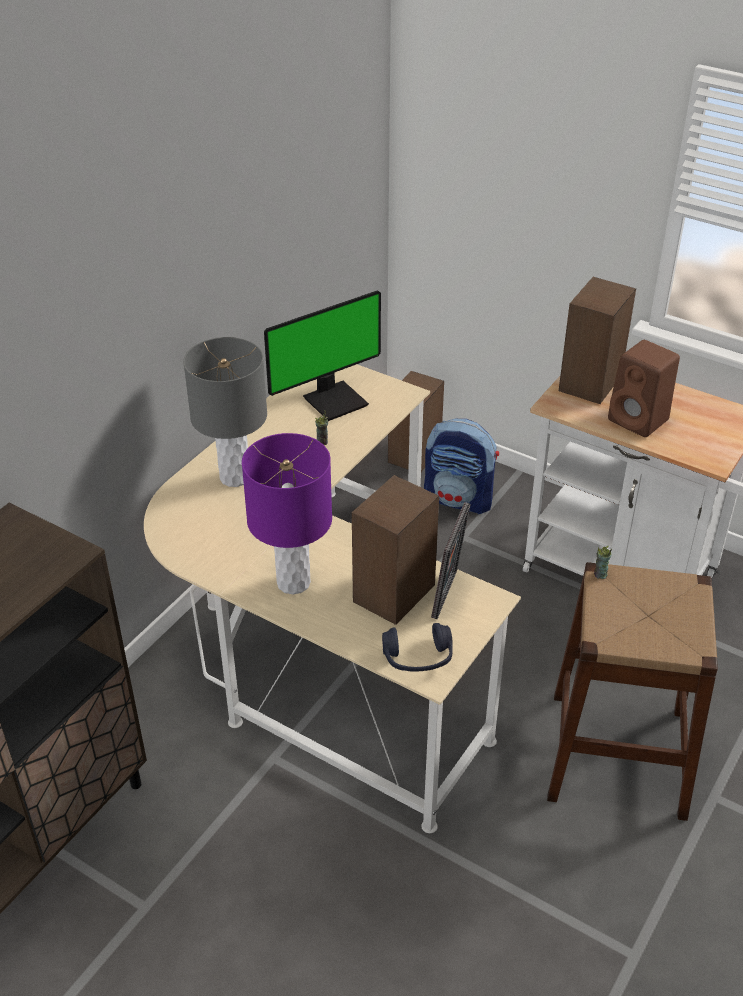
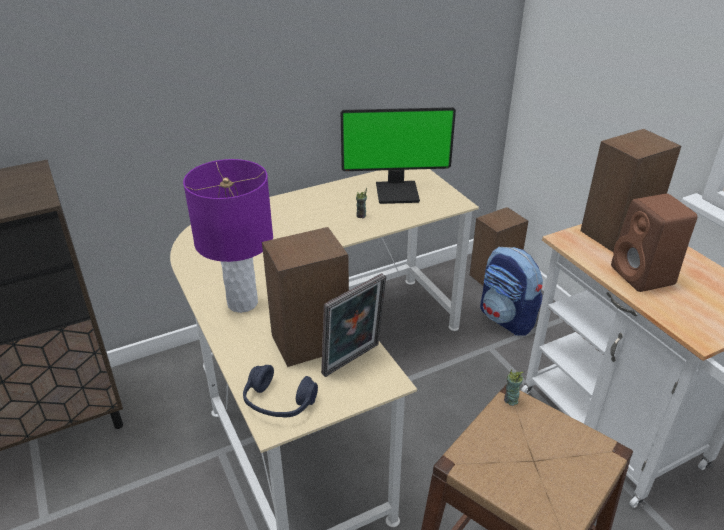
camera: 30 degrees right, 5 degrees down
(234, 477) = (276, 218): grey table lamp -> none

